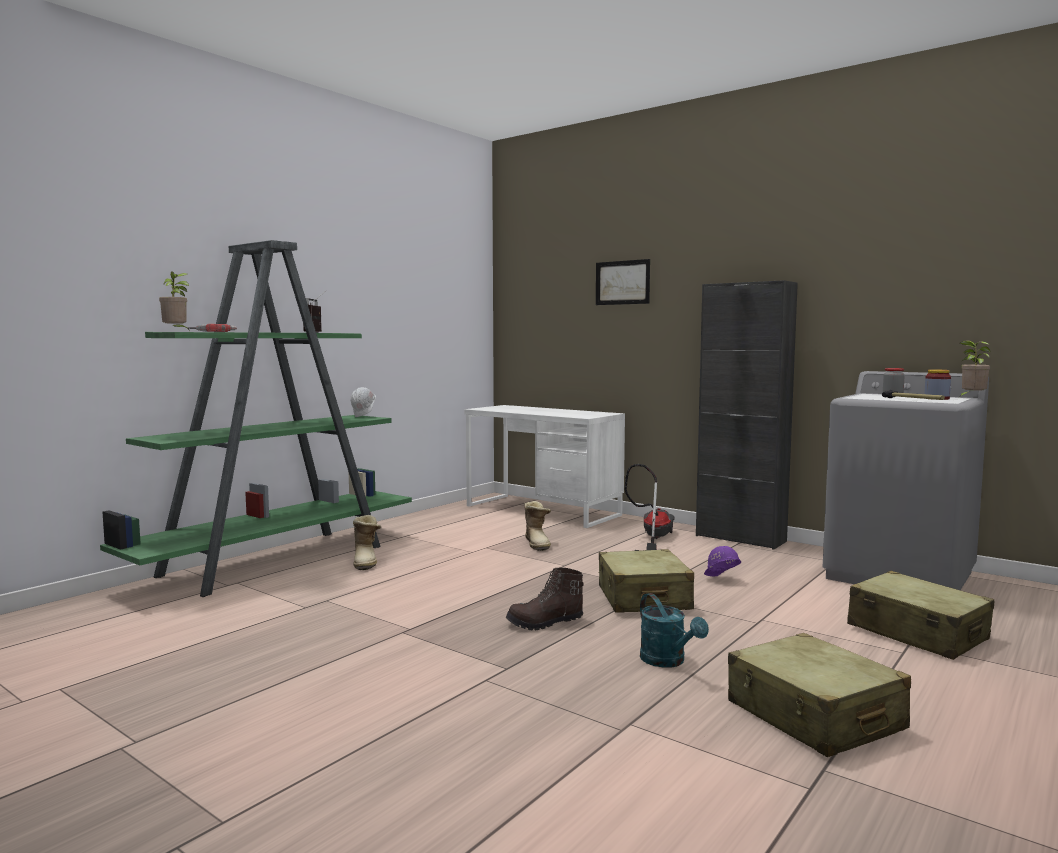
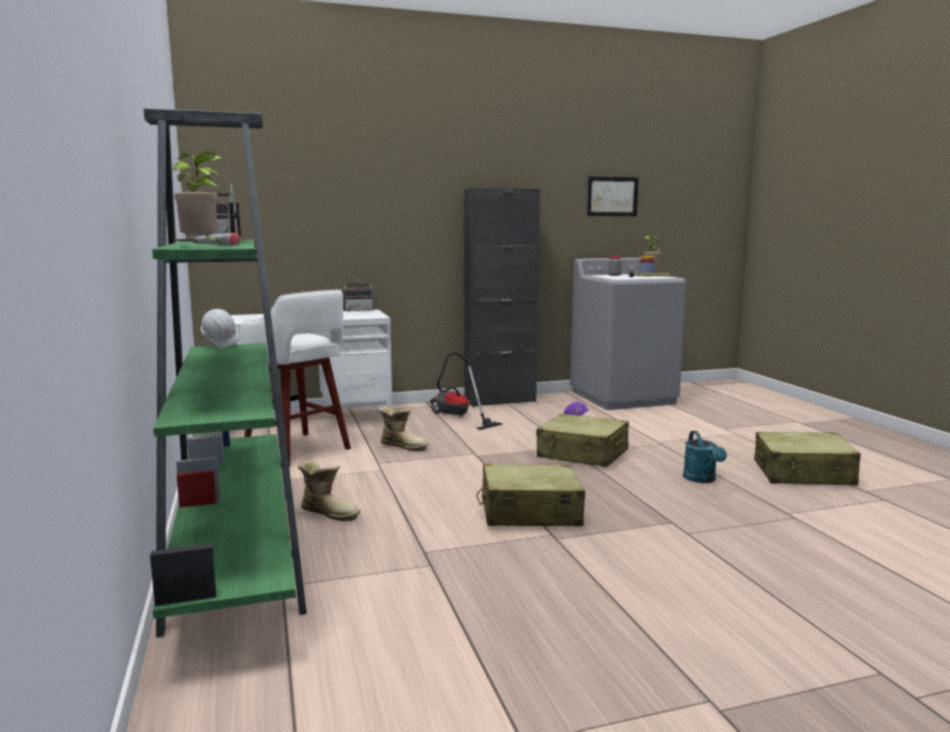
camera: 55 degrees left, 5 degrees up
(474, 525) = (298, 450): none -> white stool
(545, 623) = (596, 490): brown boot -> none
(604, 412) = (358, 310): none -> radio
(622, 282) = (364, 180): picture -> picture (612, 196)
(668, 661) = (702, 479): turquoise watering can -> turquoise watering can turned 75 degrees clockwise
(917, 633) = (712, 423): beige suitcase -> beige suitcase (529, 512)

